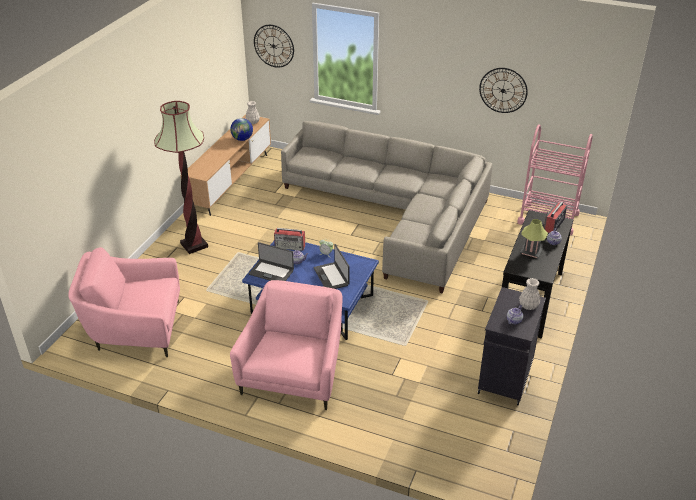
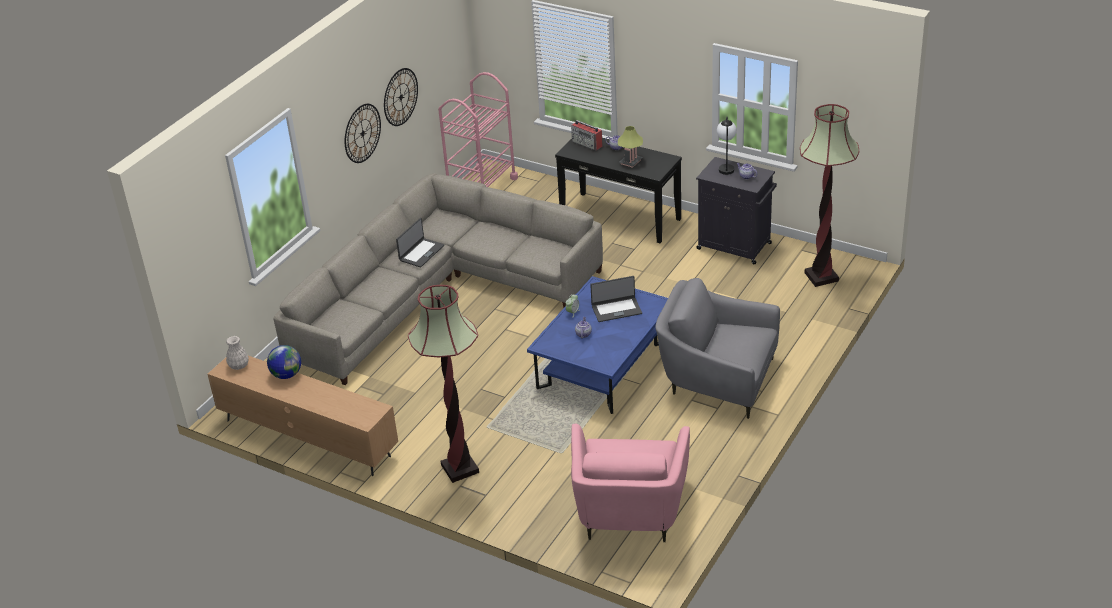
camera: 80 degrees left, 0 degrees up
(271, 272) = (601, 353): laptop -> laptop (421, 253)
(273, 46) = (198, 253): wall clock -> wall clock (362, 133)
(290, 246) = (553, 338): radio -> none
(294, 373) = (717, 380): pink armchair -> grey armchair
(468, 447) = (821, 277): none -> floor lamp
(528, 305) = (726, 167): white vase -> table lamp

